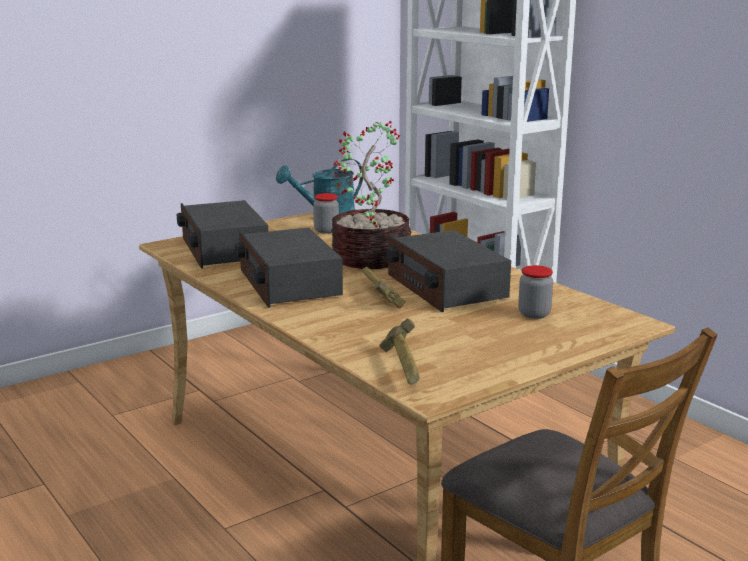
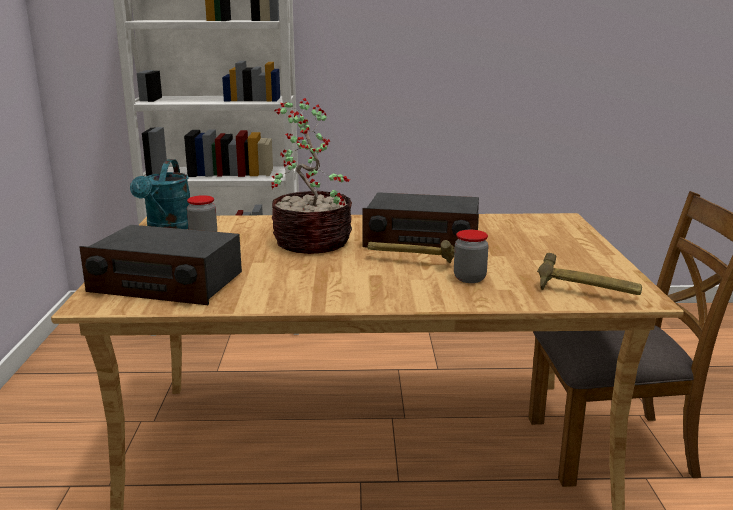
camera: 55 degrees left, 0 degrees up
(288, 283) = (323, 282): radio -> none
(534, 314) = (516, 233): jar -> jar (469, 278)

